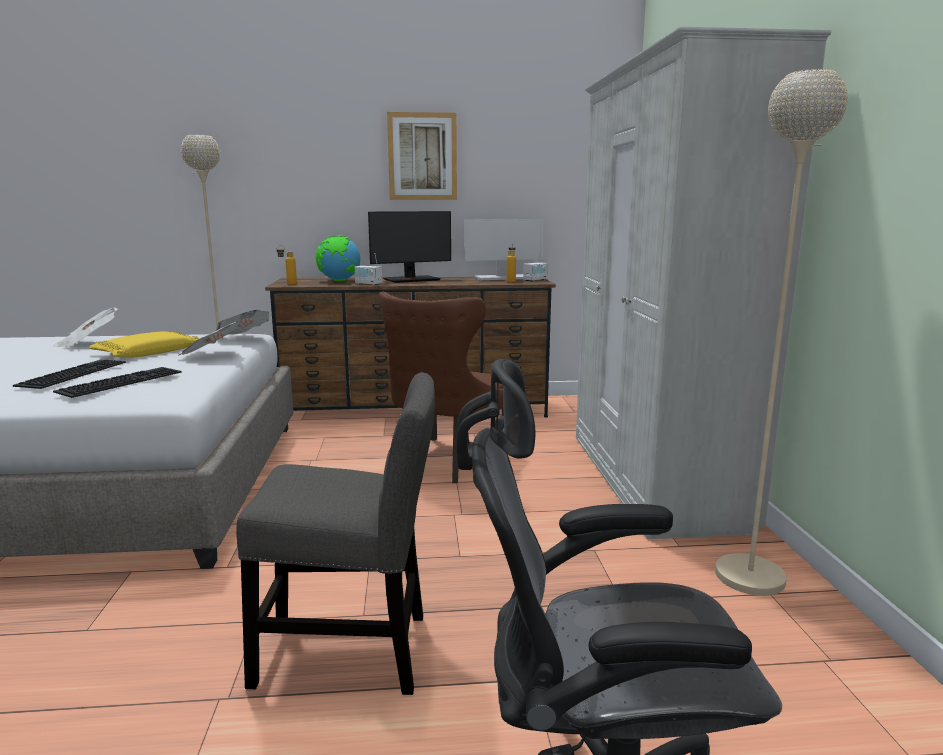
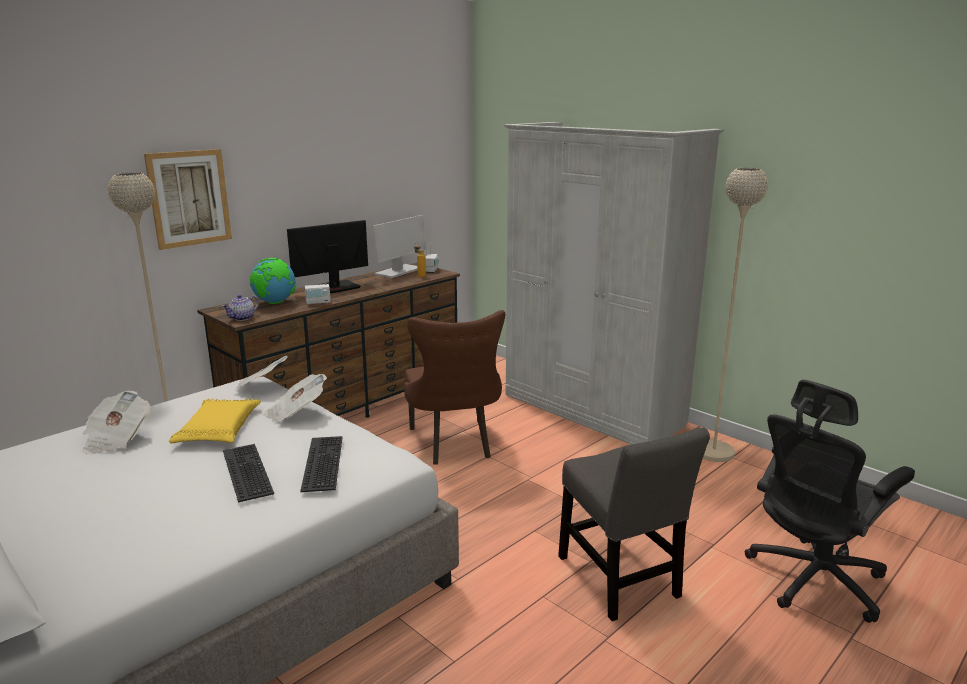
camera: 40 degrees left, 5 degrees up
(287, 284) = (242, 318): bottle -> teapot
(352, 651) = (620, 581): grey chair -> grey chair turned 105 degrees clockwise
(411, 279) = (333, 288): monitor -> monitor turned 150 degrees counterclockwise
(422, 156) = (320, 168): picture -> picture (189, 198)

